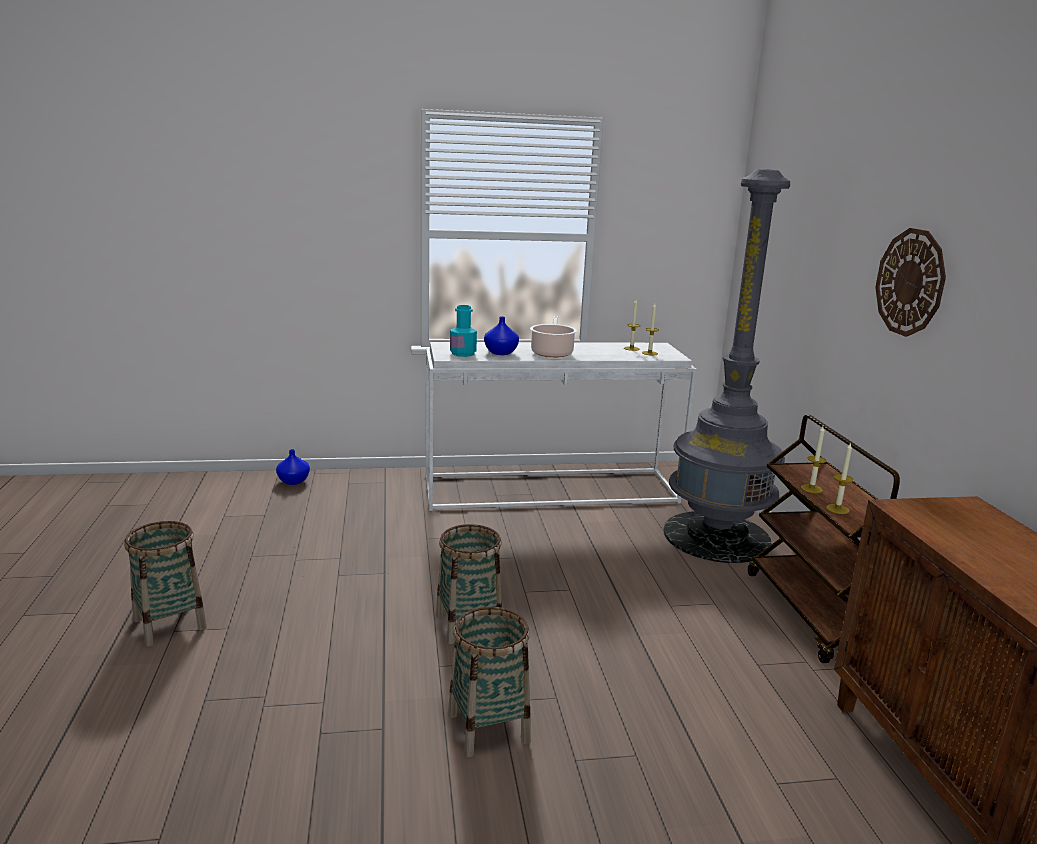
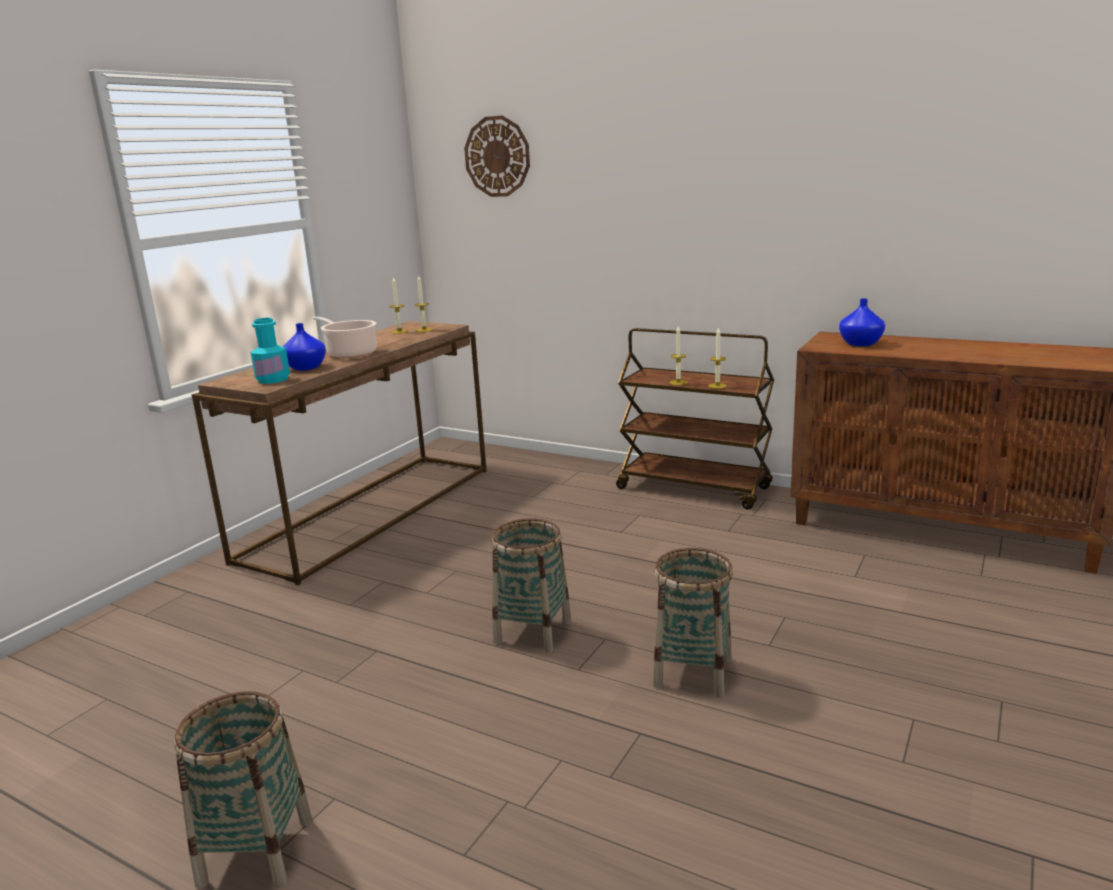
camera: 50 degrees left, 0 degrees up
(292, 481) = (60, 653): blue vase -> blue vase (860, 344)
(551, 489) = (370, 512): white console table -> brown console table
(716, 536) = (554, 478): grey floor lamp -> none
(910, 282) = (694, 194): wall clock -> wall clock (497, 156)

